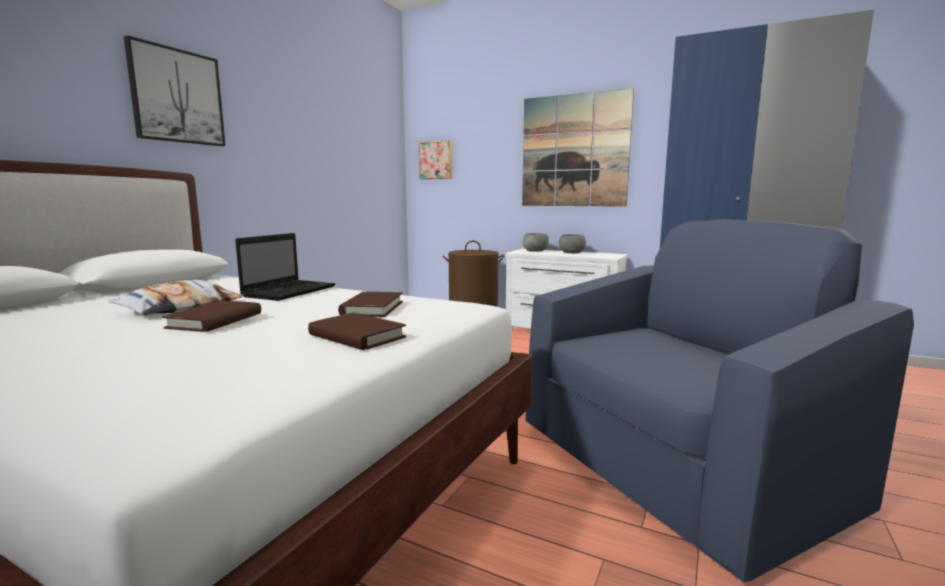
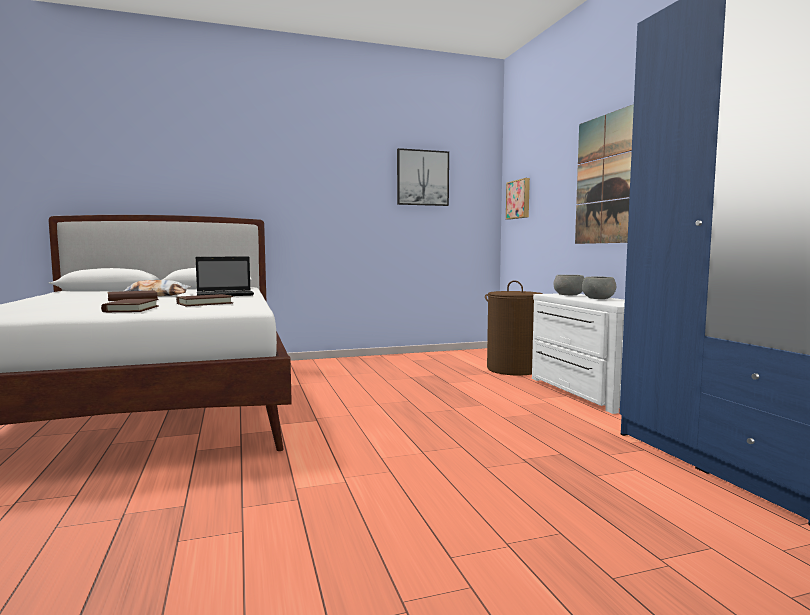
camera: 45 degrees right, 5 degrees down
(177, 96) = (264, 169): picture -> picture (422, 178)
(674, 468) = (359, 498): blue armchair -> none

